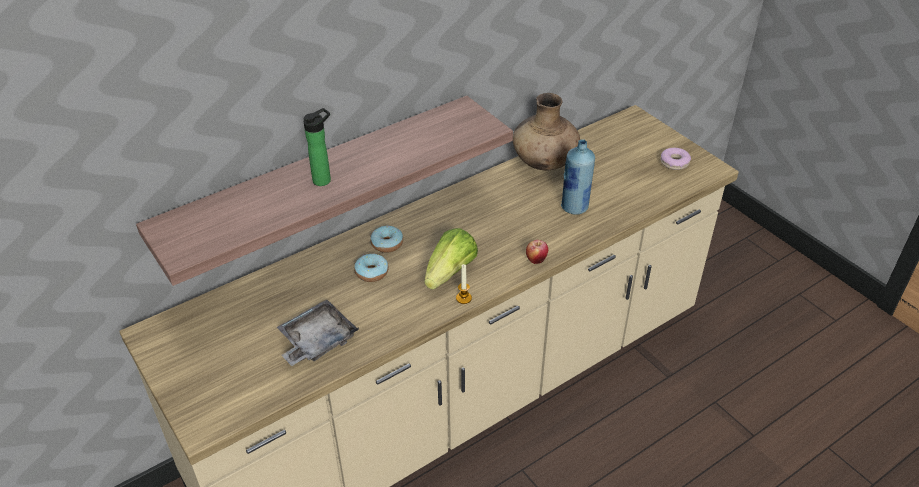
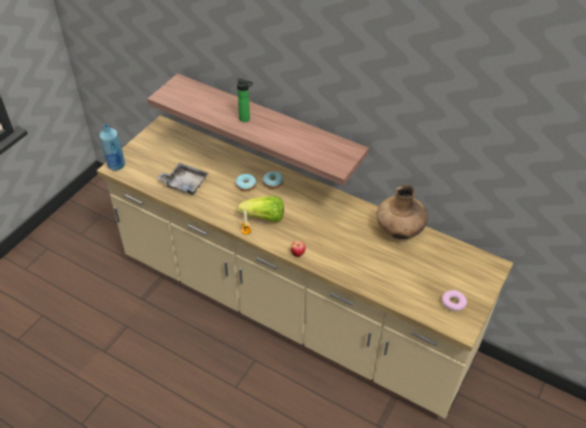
camera: 65 degrees right, 5 degrees up
(574, 207) = (361, 259): blue bottle -> blue bottle (116, 165)

